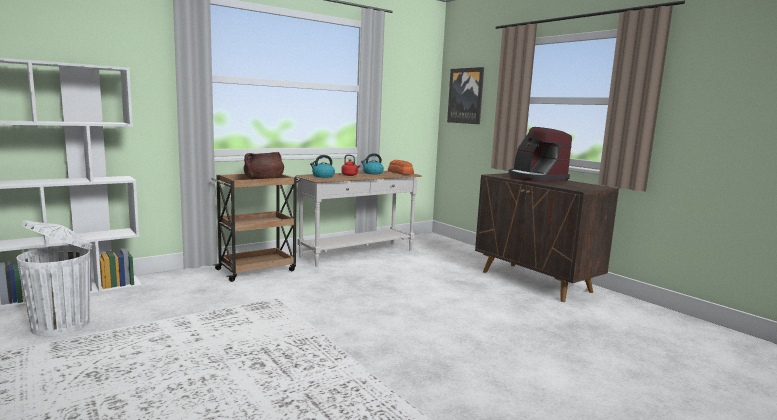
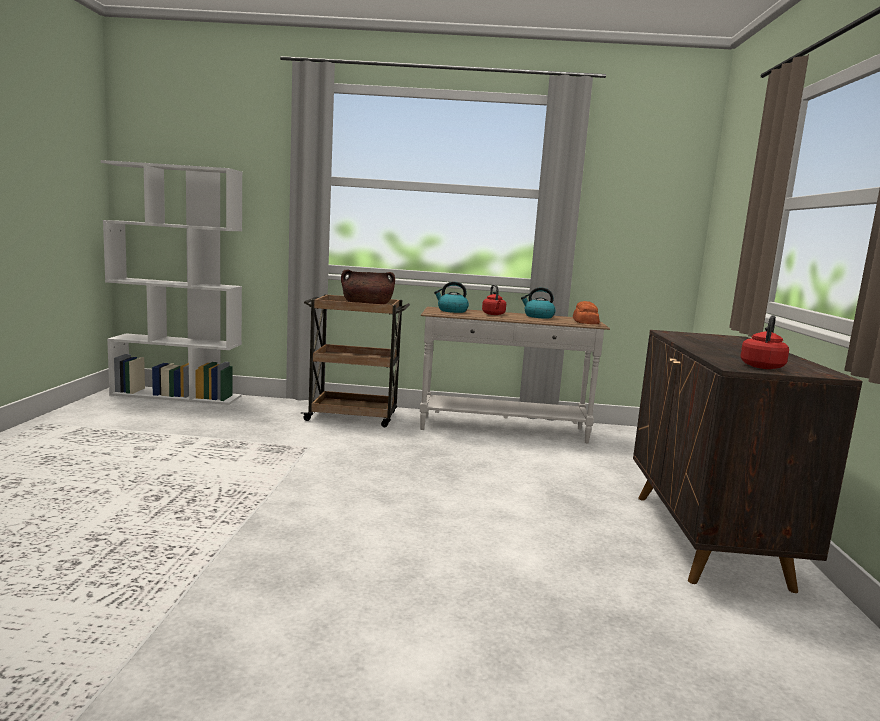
camera: 40 degrees right, 0 degrees up
(63, 324) = (117, 417): white trash can -> none
(466, 96) = (732, 204): picture -> none
(536, 178) = (731, 345): coffee machine -> none
(583, 187) = (762, 366): none -> red kettle

